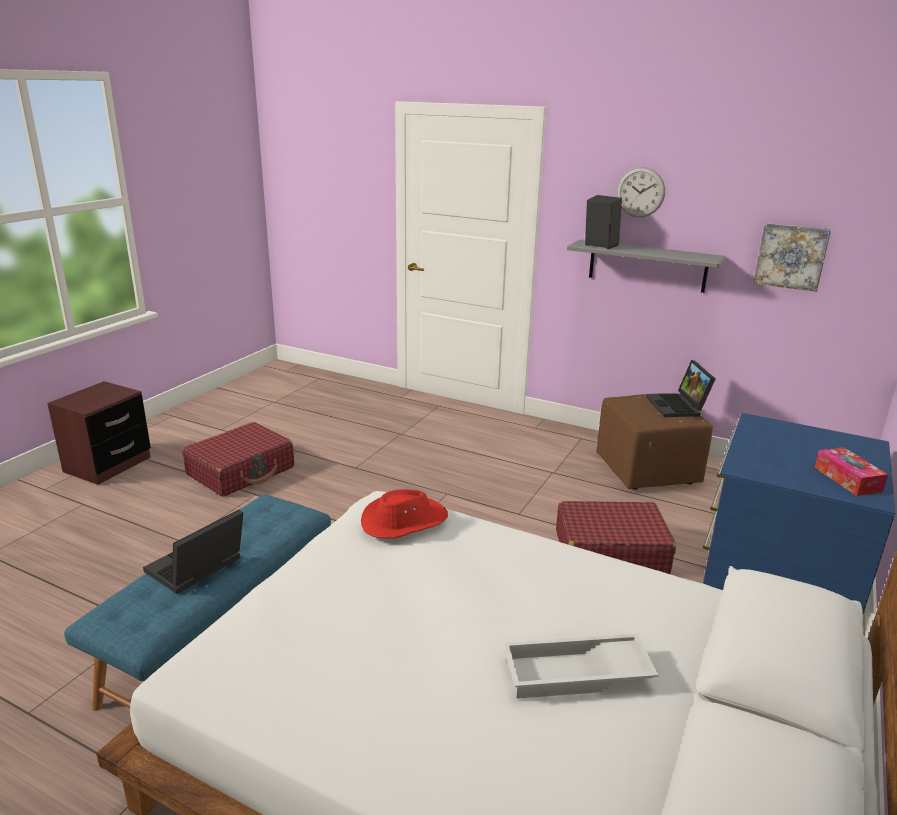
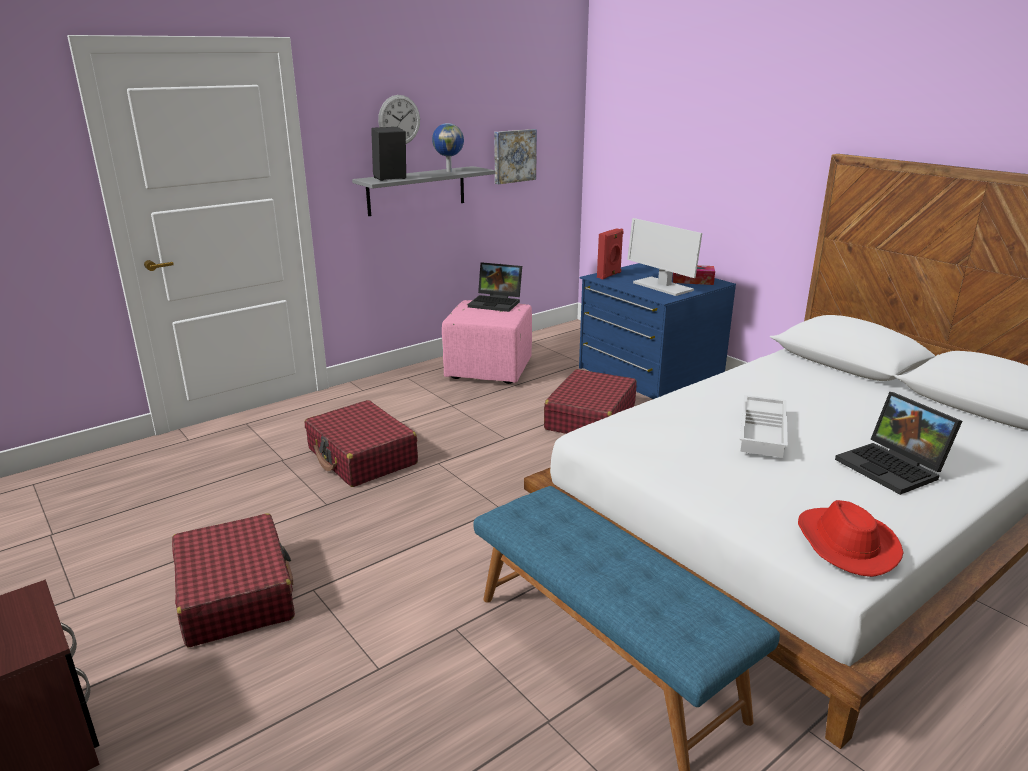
camera: 65 degrees left, 0 degrees up
(196, 569) = (629, 572): laptop -> laptop (893, 468)
(404, 521) = (642, 428): red hat -> red hat (844, 543)
(429, 460) = (362, 457): none -> red suitcase
(576, 675) = (857, 412): white tray -> white tray (764, 432)
(648, 471) = (490, 370): brown ottoman -> pink ottoman
(675, 253) = (449, 171): none -> globe
(775, 427) = (609, 275): none -> red speaker
(785, 462) = (662, 286): none -> monitor

